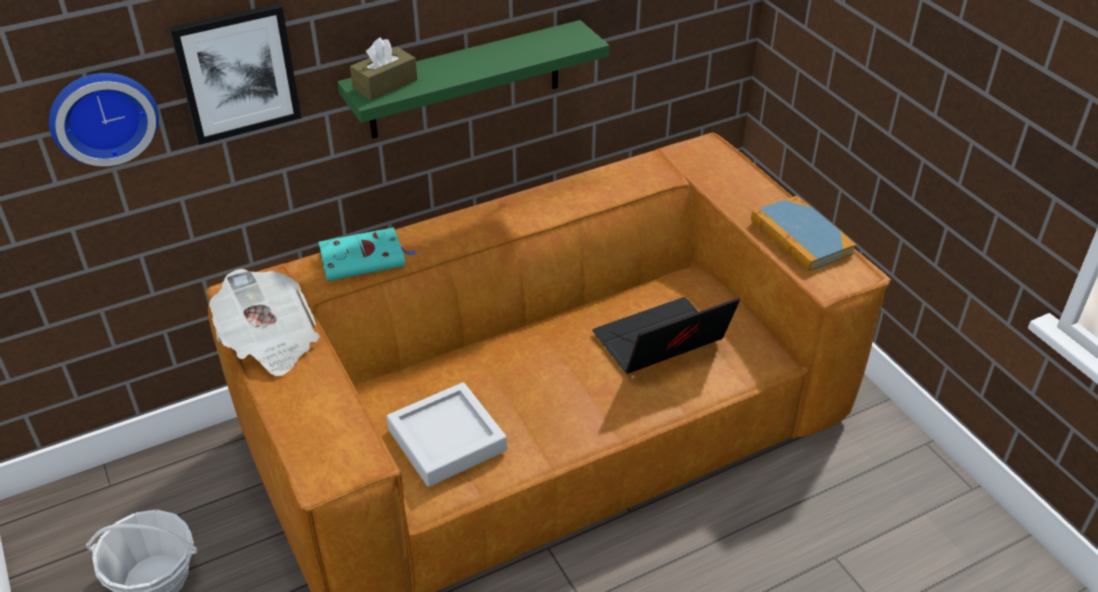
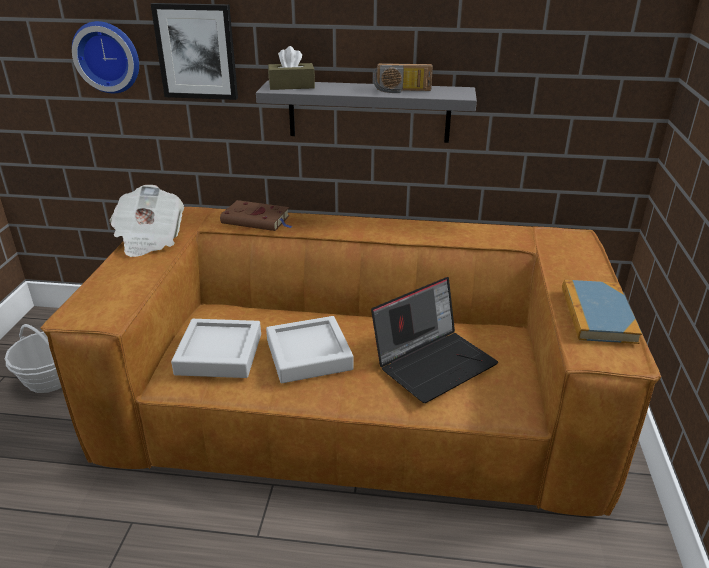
camera: 35 degrees right, 10 degrees down
(365, 259) = (257, 220): turquoise book -> brown book
(465, 80) = (369, 111): green shelf -> grey shelf
(517, 53) = (401, 91): none -> radio
(538, 395) = (309, 355): none -> grey tray
(660, 344) = (434, 362): laptop -> laptop turned 135 degrees clockwise

